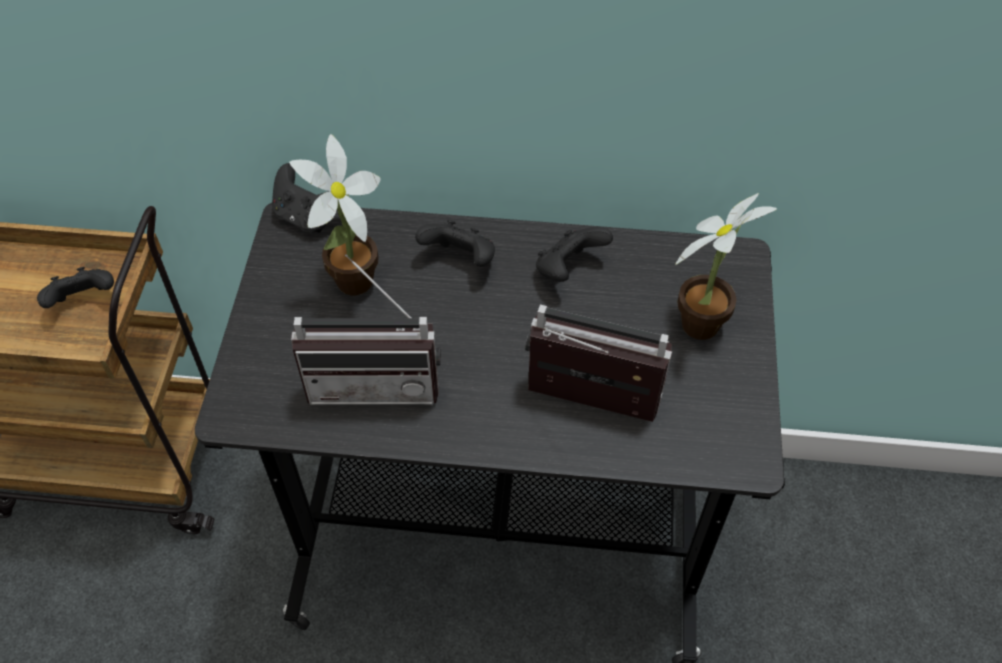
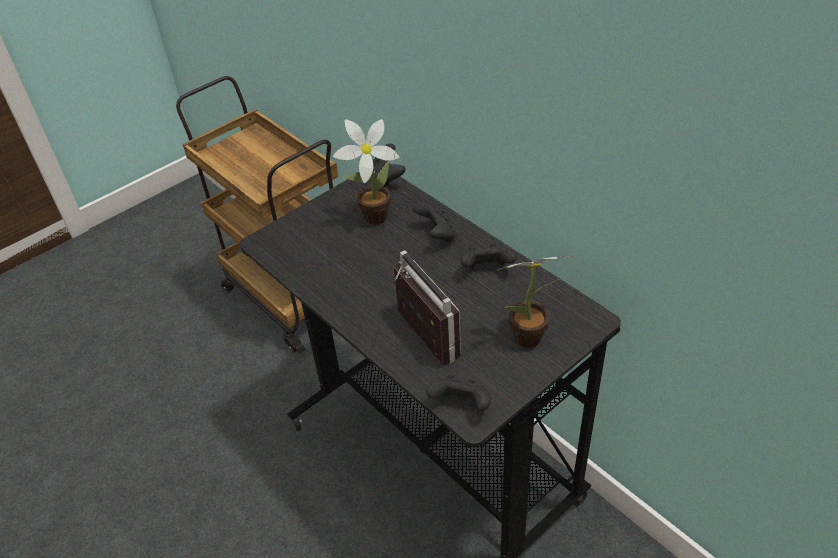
camera: 45 degrees right, 10 degrees down
(84, 300) = (284, 179): black game controller -> black game controller (461, 405)
(376, 379) = (336, 264): radio -> none

